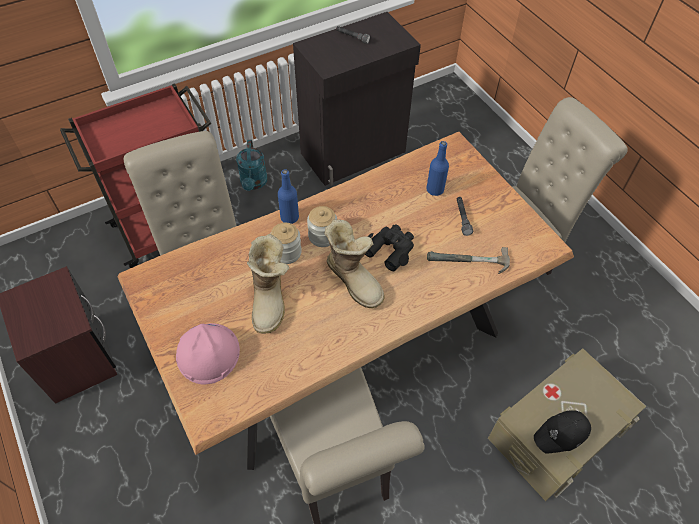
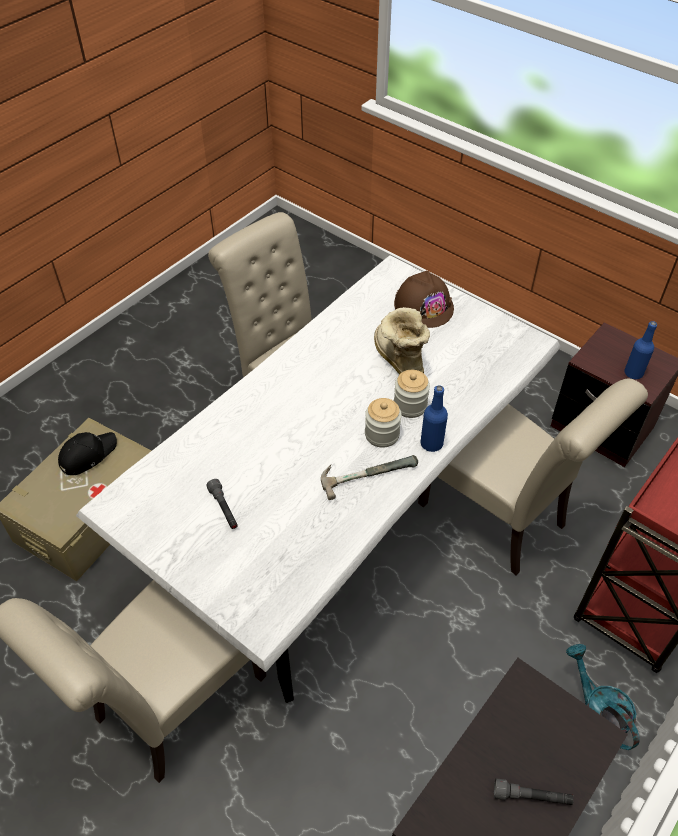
camera: 160 degrees right, 5 degrees down
(207, 353) = (423, 306): pink hard hat -> brown hard hat
(348, 345) = (338, 528): brown dining table -> white dining table
(355, 279) = (324, 401): boot -> none
(390, 249) = (299, 443): black binoculars -> none
(435, 190) = (270, 538): blue bottle -> blue bottle (633, 373)
(468, 263) = (204, 454): hammer -> hammer (367, 471)

